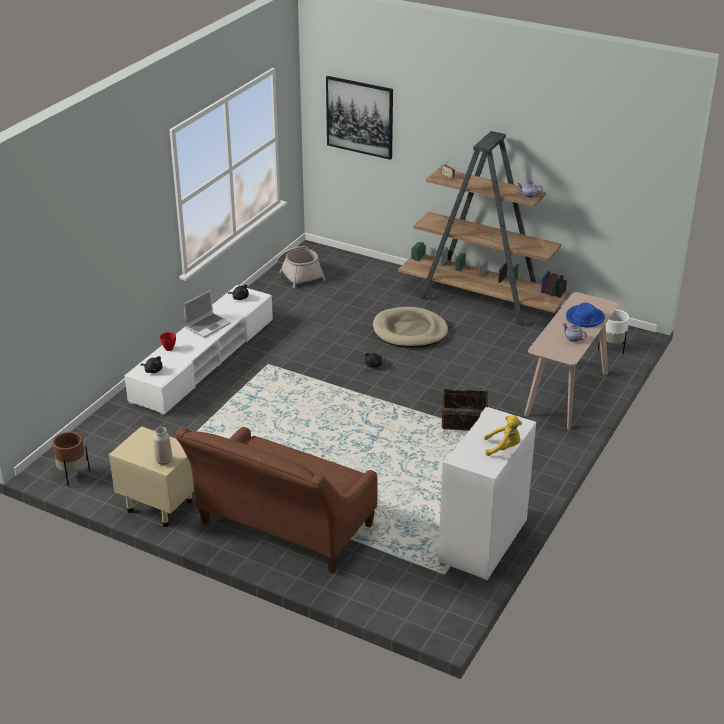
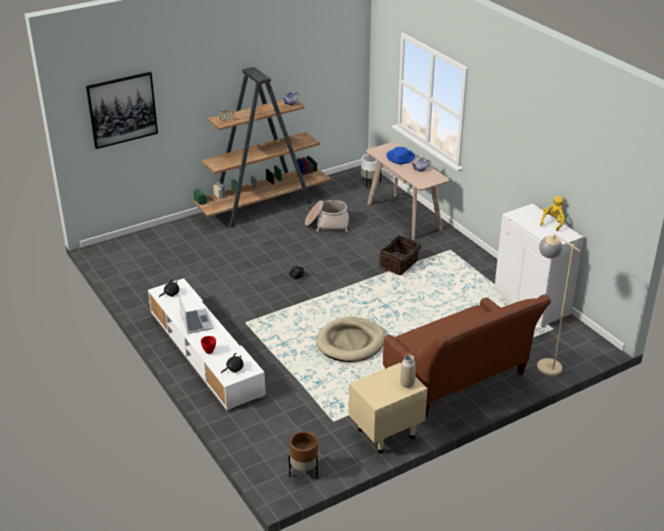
camera: 60 degrees left, 0 degrees up
(300, 273) = (131, 266): basket -> basket (327, 224)
(367, 583) = (543, 363): none -> beige floor lamp
(410, 331) = (269, 246): beige dog bed -> beige dog bed (351, 342)

